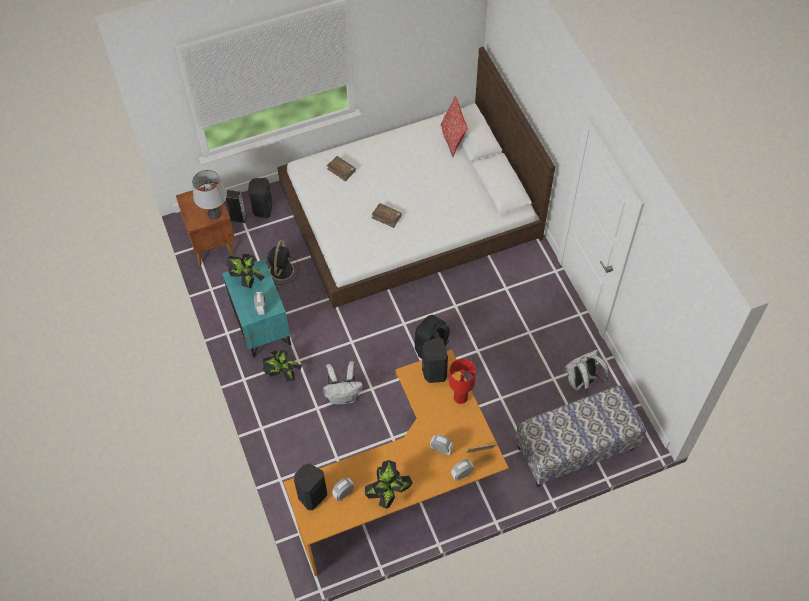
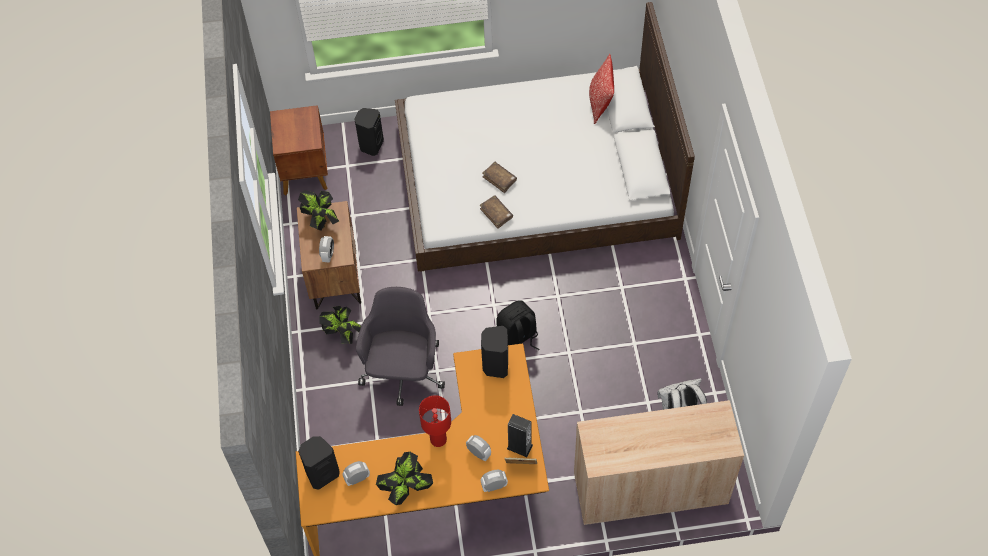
camera: 15 degrees right, 0 degrees up
(214, 213) = (306, 139): grey table lamp -> none
(238, 217) = (342, 149): speaker -> speaker (519, 446)
(261, 326) = (334, 275): turquoise nightstand -> brown nightstand
(282, 269) = (374, 216): black fan -> none
(341, 170) = (463, 116): brown book -> brown book (496, 214)
(343, 396) = (403, 372): white backpack -> grey office chair
(461, 398) = (517, 400): red table lamp -> red table lamp (438, 440)
(575, 449) = (650, 488): bench -> beige cabinet

